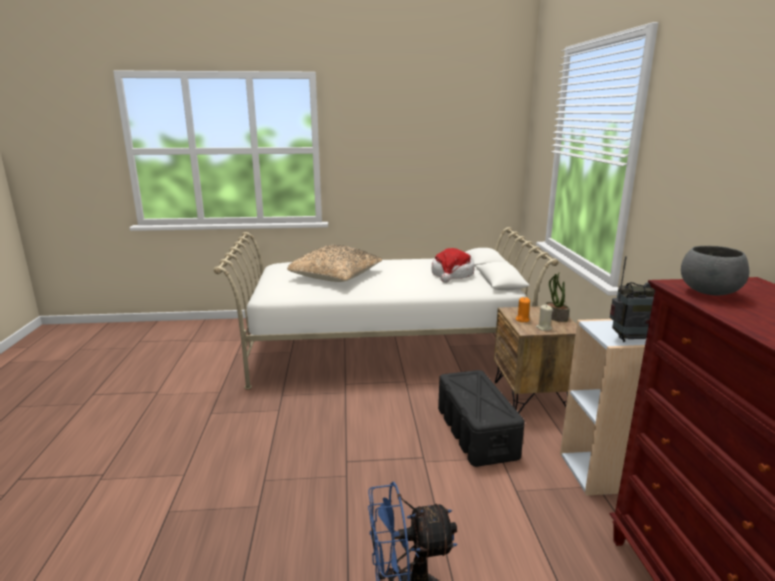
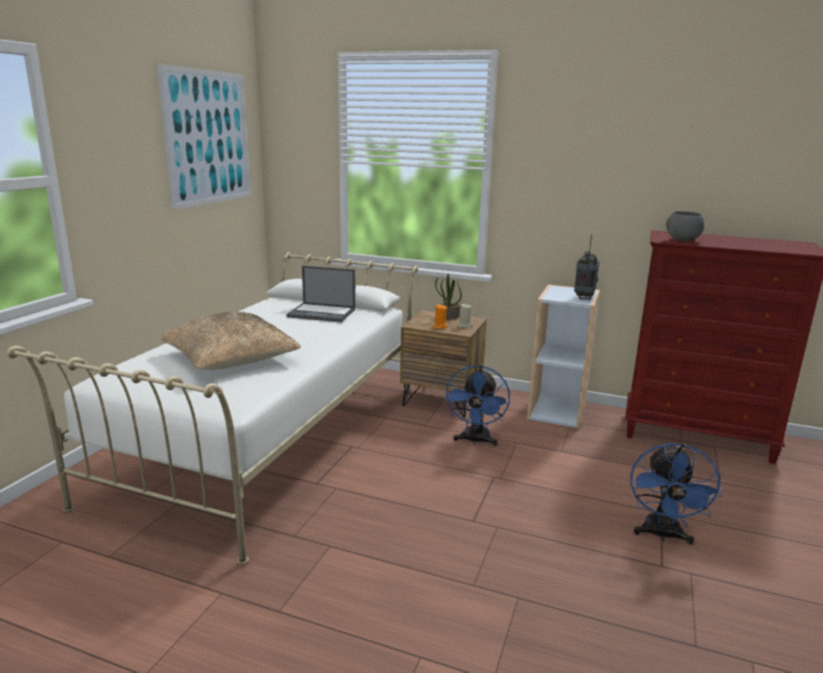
camera: 65 degrees left, 0 degrees up
(452, 275) = (322, 313): hat -> laptop
(459, 128) = (208, 138): none -> picture
(476, 433) = (475, 441): black storage box -> blue fan

